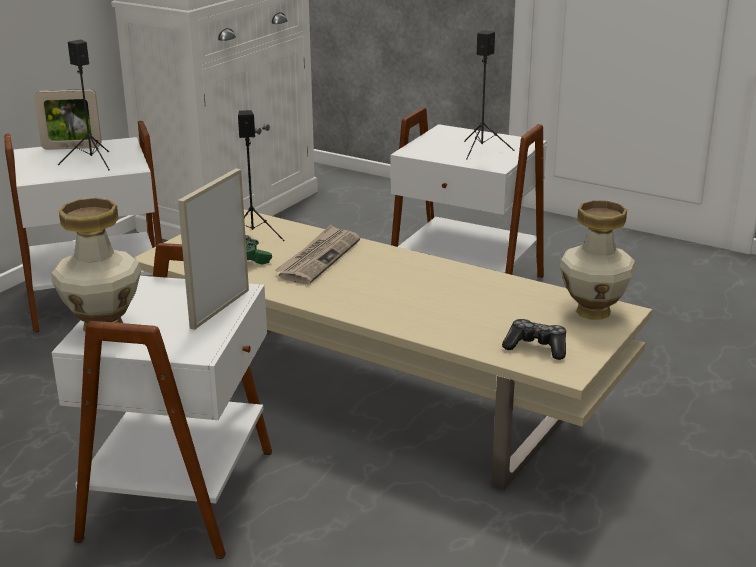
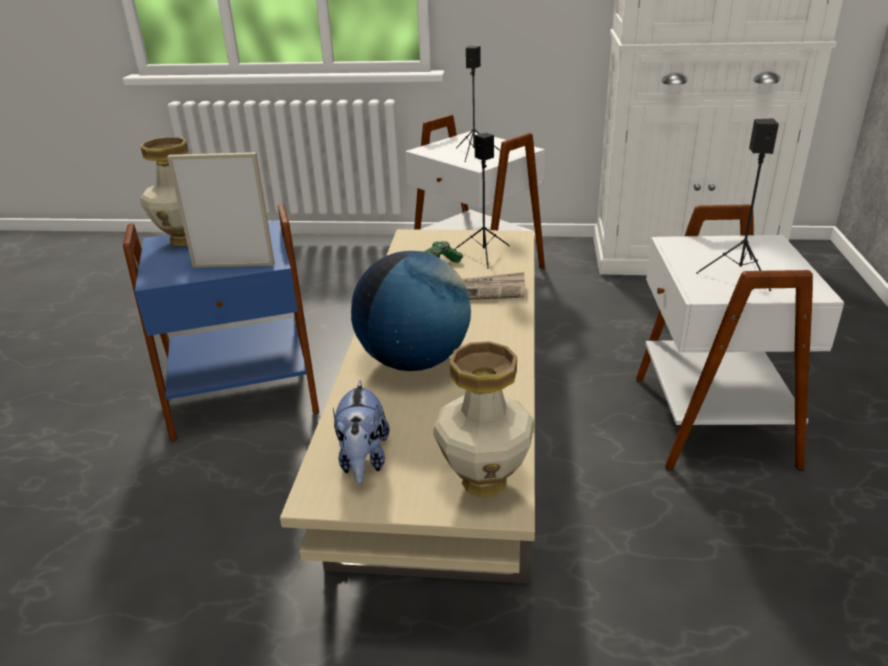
camera: 65 degrees right, 5 degrees up
(72, 147) = (494, 141): picture frame -> none
(184, 493) = (244, 396): white side table -> blue side table
(413, 303) = (414, 361): none -> globe
(536, 347) = (363, 460): game controller -> plush toy

